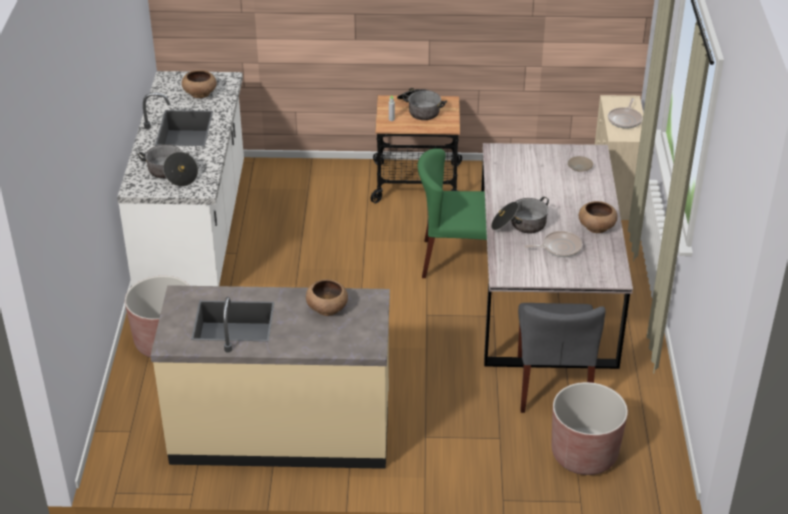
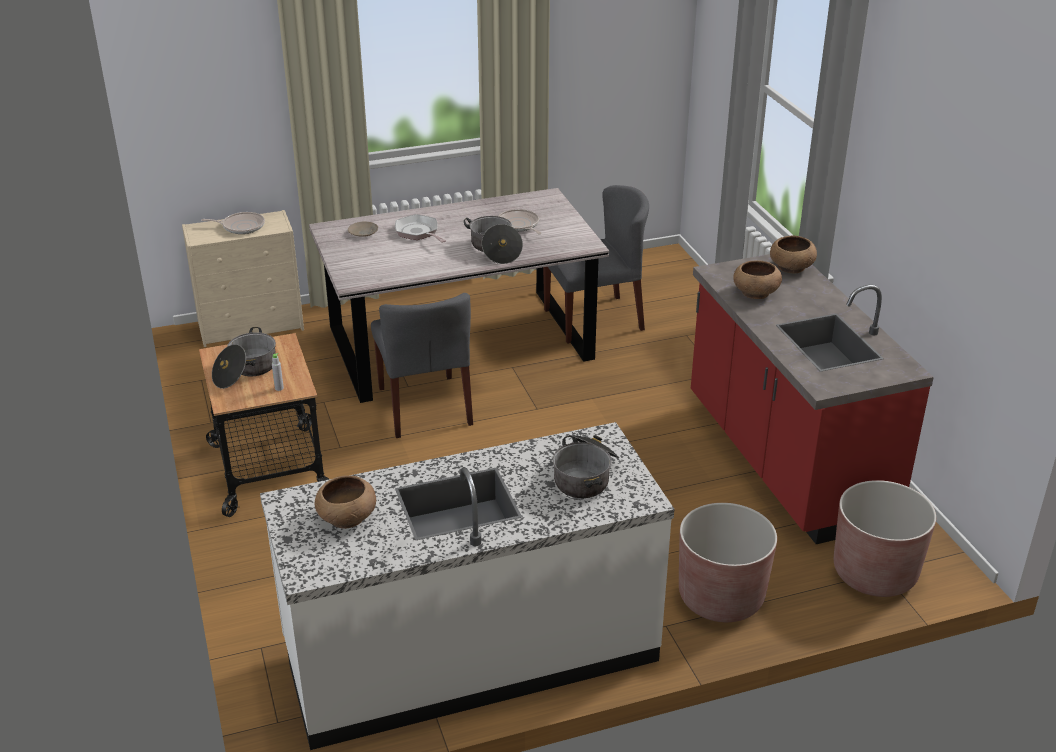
camera: 110 degrees left, 5 degrees down
(281, 430) = (785, 461): beige counter -> red counter
(458, 260) = (425, 406): green chair -> grey chair
(568, 193) = (418, 233): none -> frying pan
(584, 454) = (671, 293): brown planter -> brown planter (874, 573)
(596, 226) = (471, 212): brown bowl -> brown bowl (791, 267)

